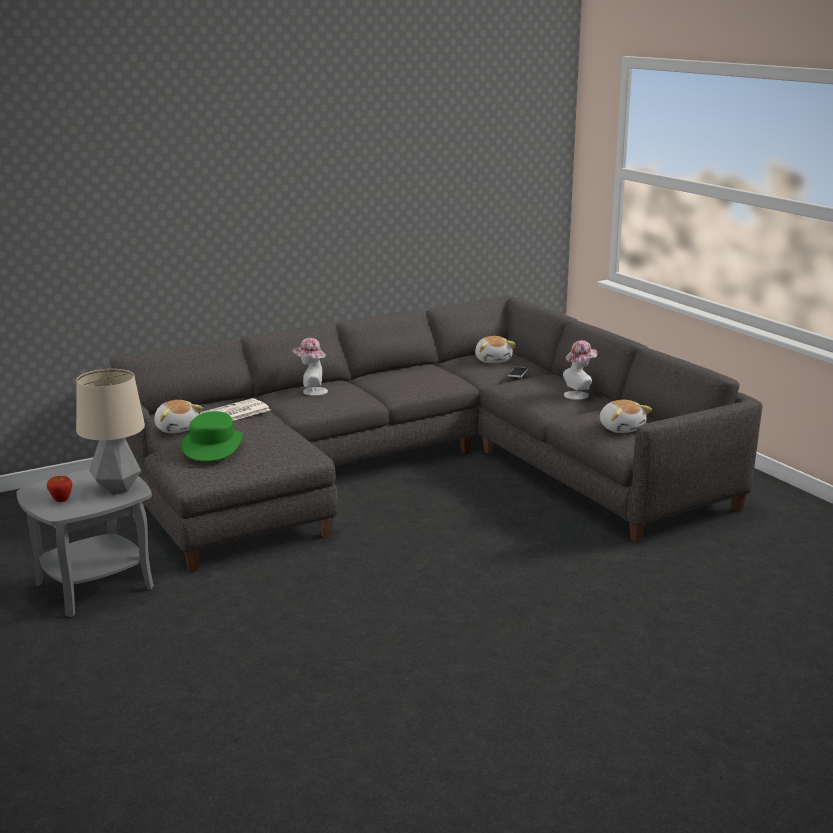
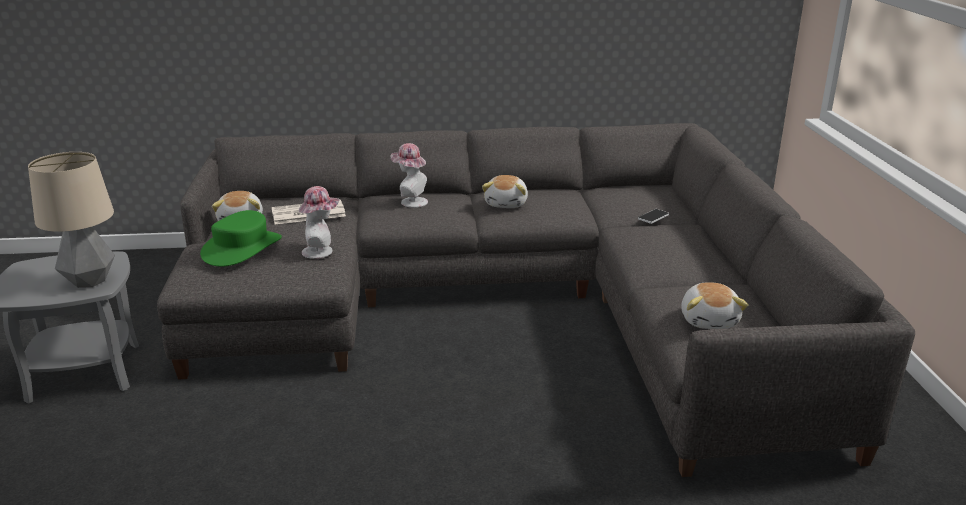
camera: 25 degrees right, 5 degrees up
(61, 500) = (28, 284): apple -> none
(493, 360) = (641, 196): plush toy -> plush toy (507, 204)
(578, 394) = (699, 259): hat -> hat (321, 251)

